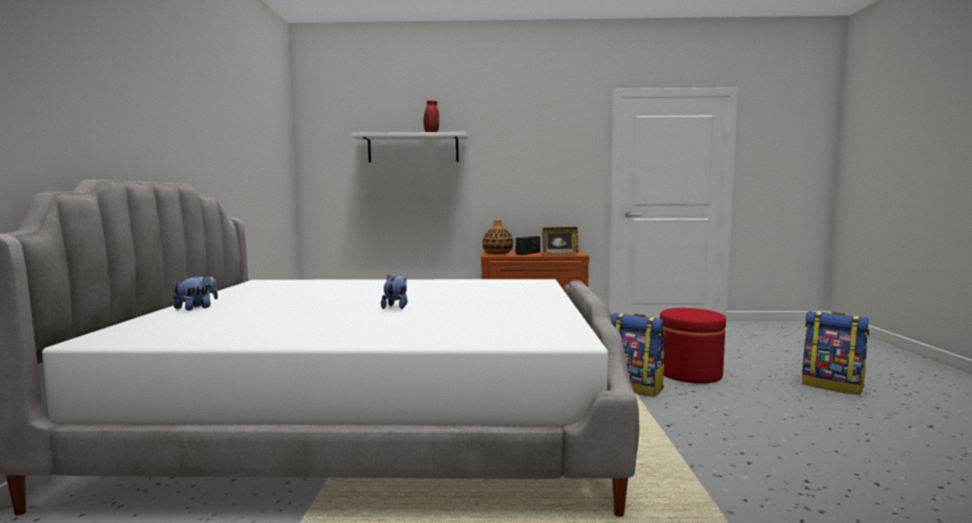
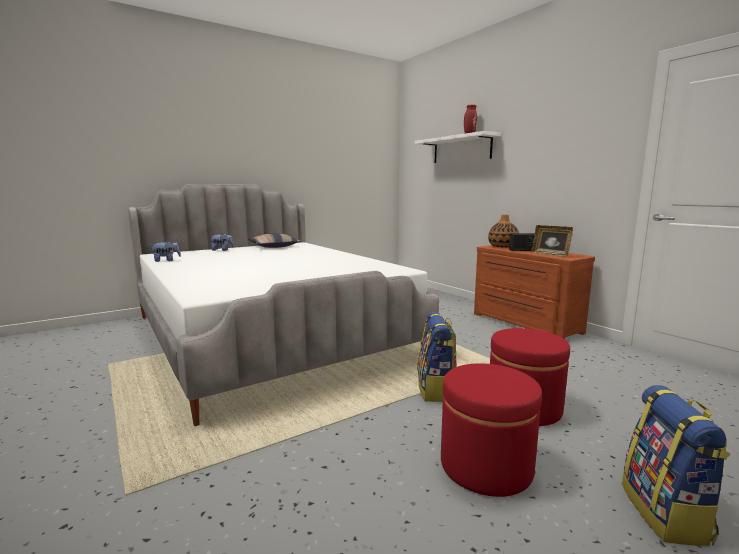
camera: 55 degrees right, 5 degrees up
(251, 290) = (274, 246): none -> pillow
(396, 307) = (259, 265): plush toy -> plush toy (166, 261)
(769, 408) = (486, 466): none -> red ottoman

